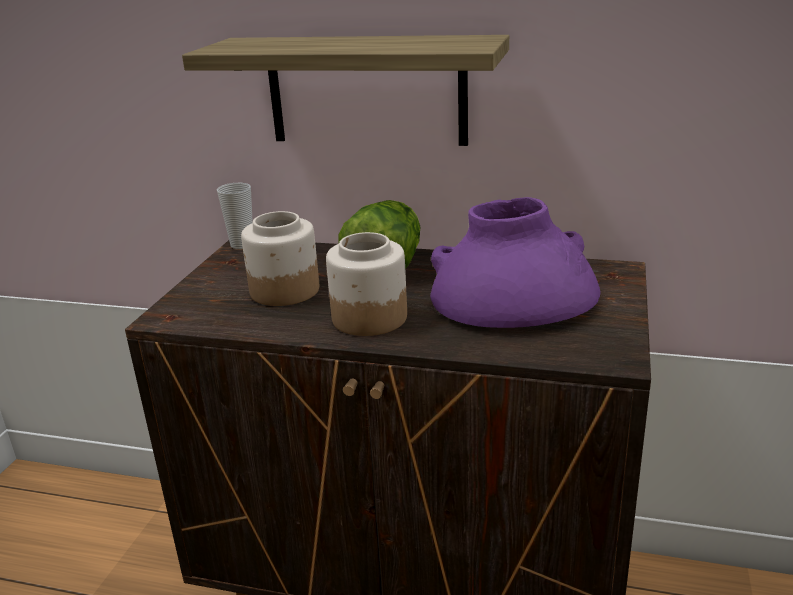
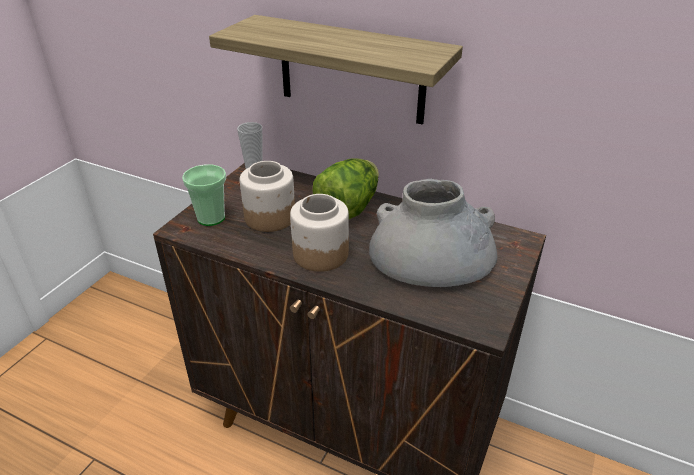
camera: 10 degrees right, 10 degrees up
(203, 302) = (211, 218): none -> cup
(512, 296) = (431, 251): purple vase -> grey vase

